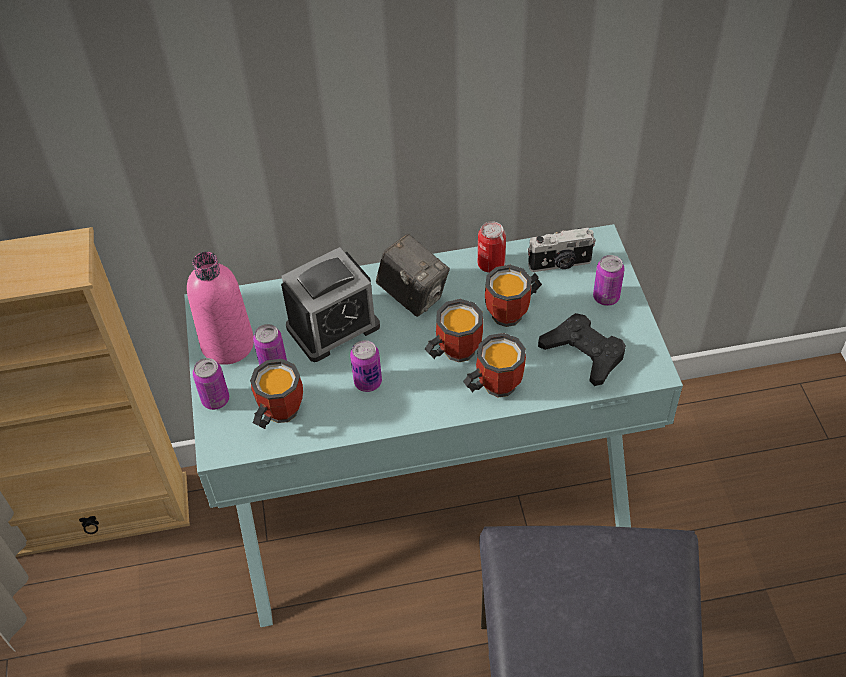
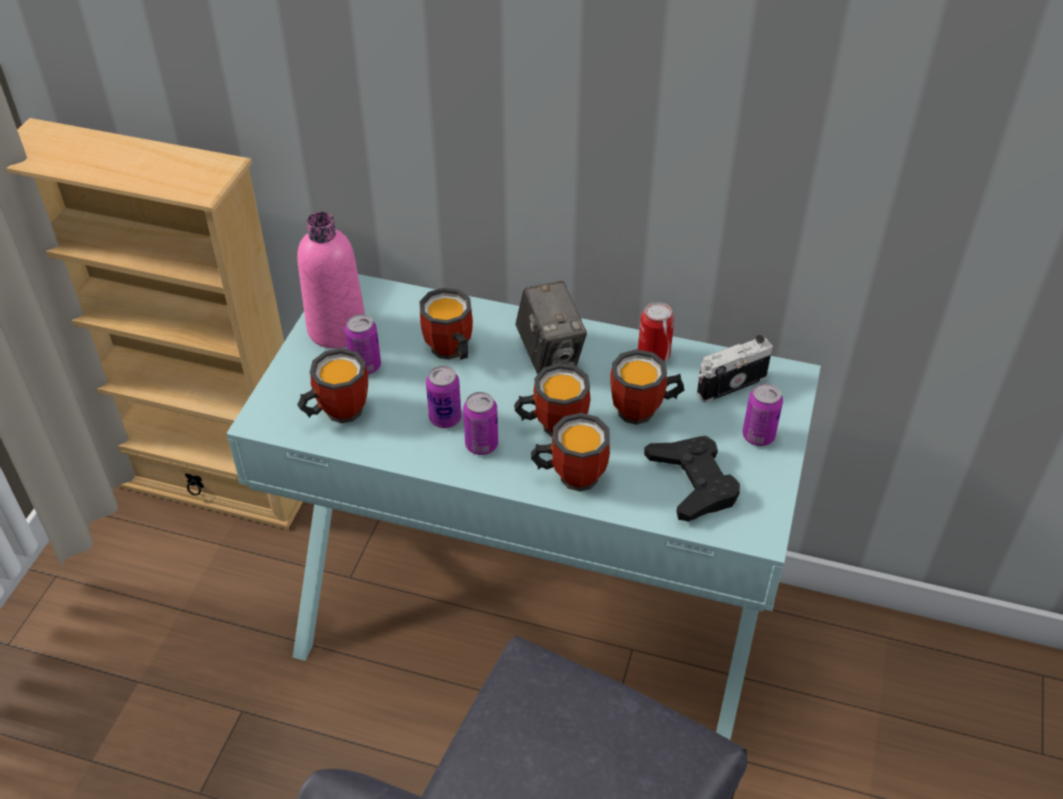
camera: 25 degrees right, 5 degrees down
(215, 400) = (289, 375): can -> can (481, 445)
(333, 327) = (448, 352): alarm clock -> mug
(560, 264) = (729, 383): camera -> camera turned 135 degrees clockwise

